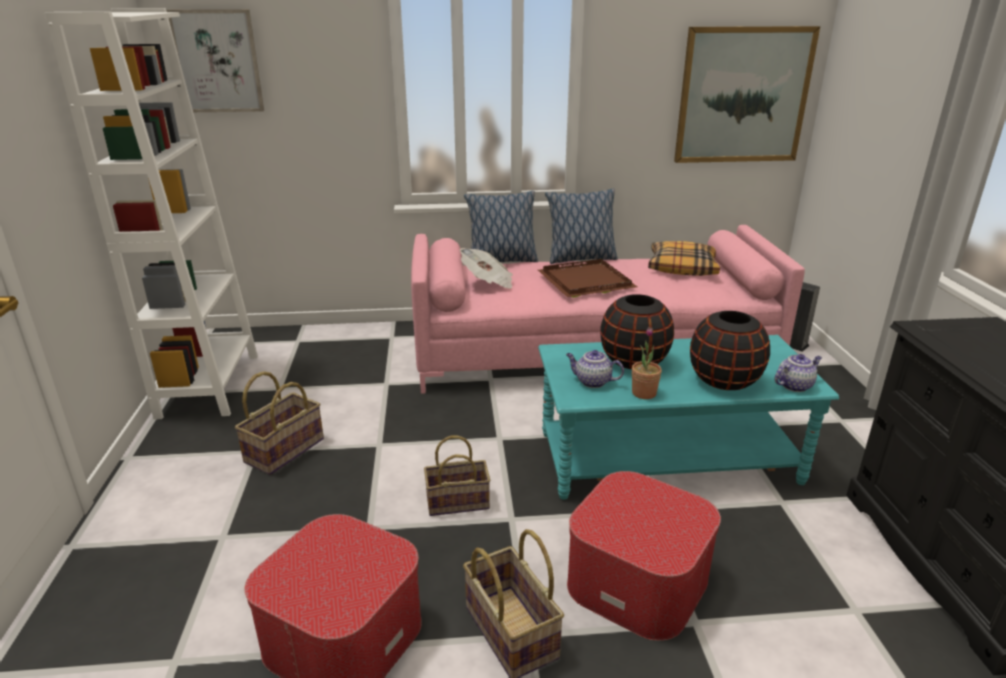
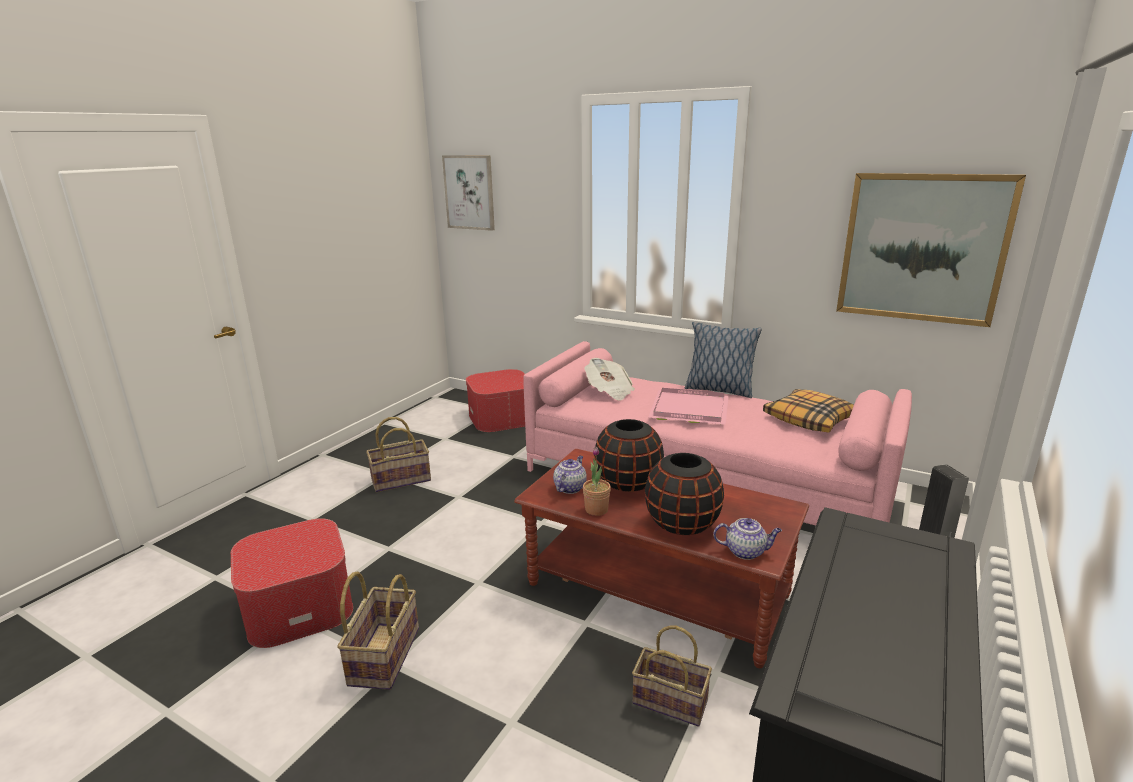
camera: 35 degrees right, 5 degrees down
(209, 385) = (409, 424): white bookcase -> none
(459, 501) = (460, 555): basket -> basket (672, 701)
(501, 261) = (649, 377): pillow -> none
(586, 281) = (691, 409): brown tray -> pink tray
(592, 382) = (570, 487): teapot -> teapot turned 60 degrees clockwise
(638, 581) = (509, 669): ottoman -> ottoman (501, 417)
(668, 458) = (656, 590): turquoise coffee table -> brown coffee table

